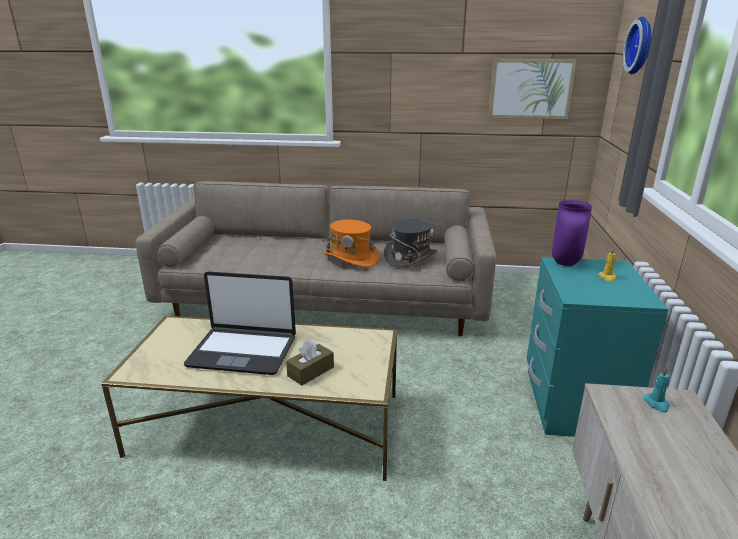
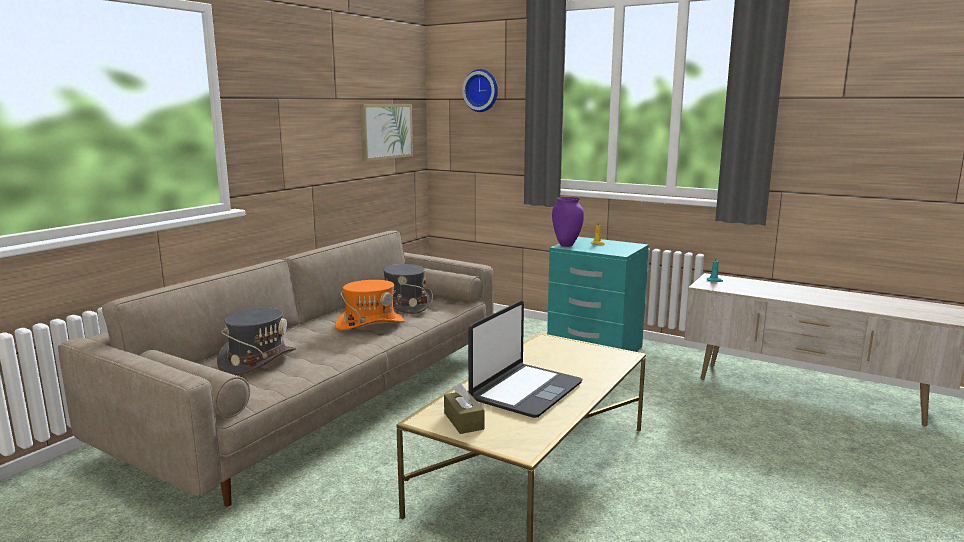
camera: 65 degrees left, 10 degrees down
(253, 248) = (257, 360): none -> grey hat
(310, 371) = (584, 370): brown tissue box -> brown tissue box (463, 421)

